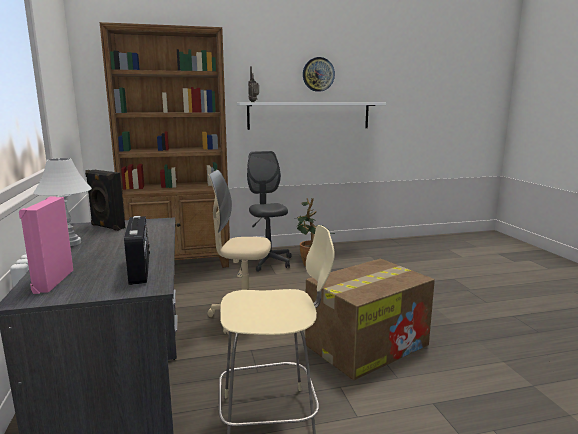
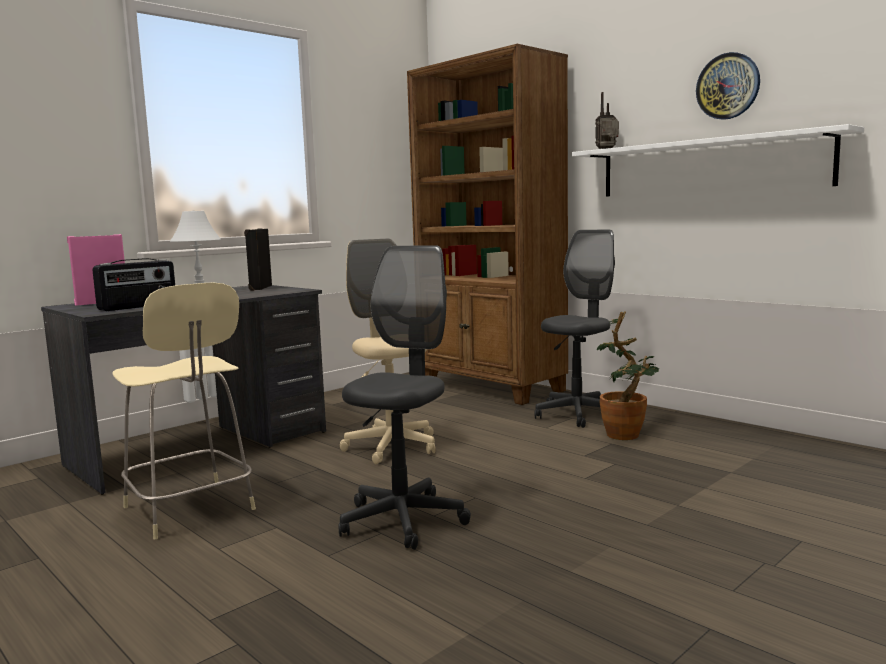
camera: 60 degrees right, 5 degrees down
(368, 344) = (402, 520): cardboard box -> grey office chair

